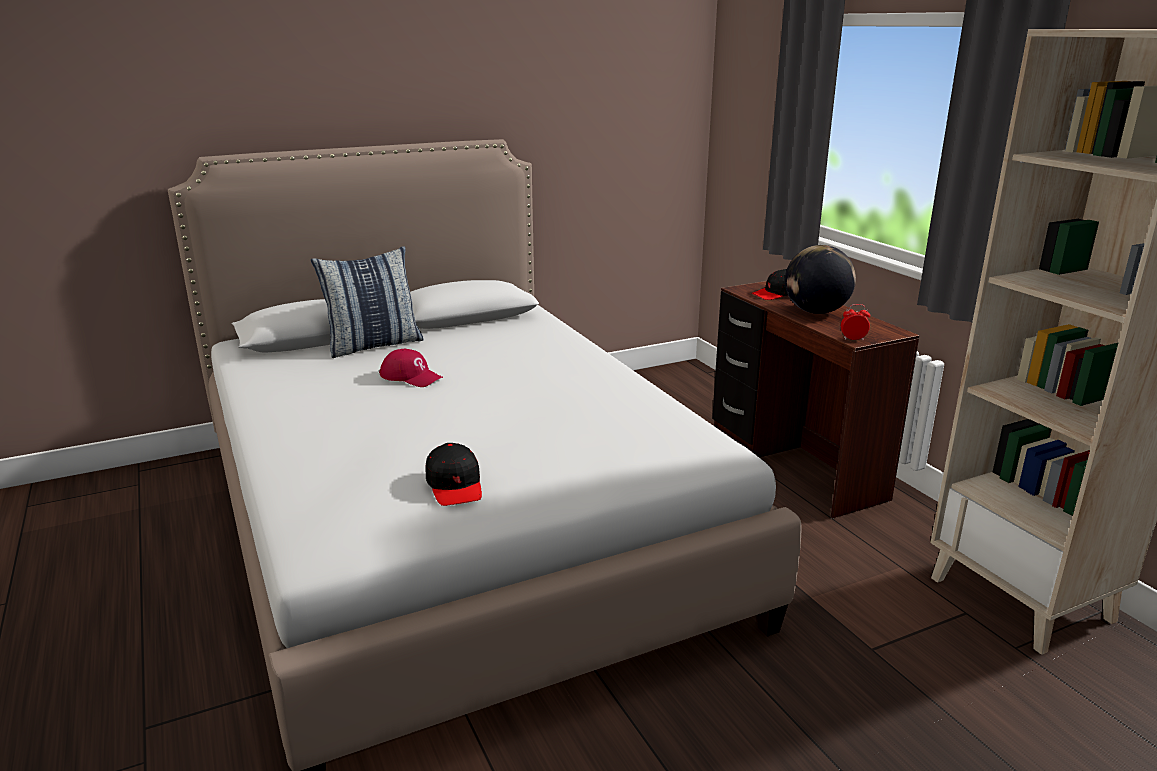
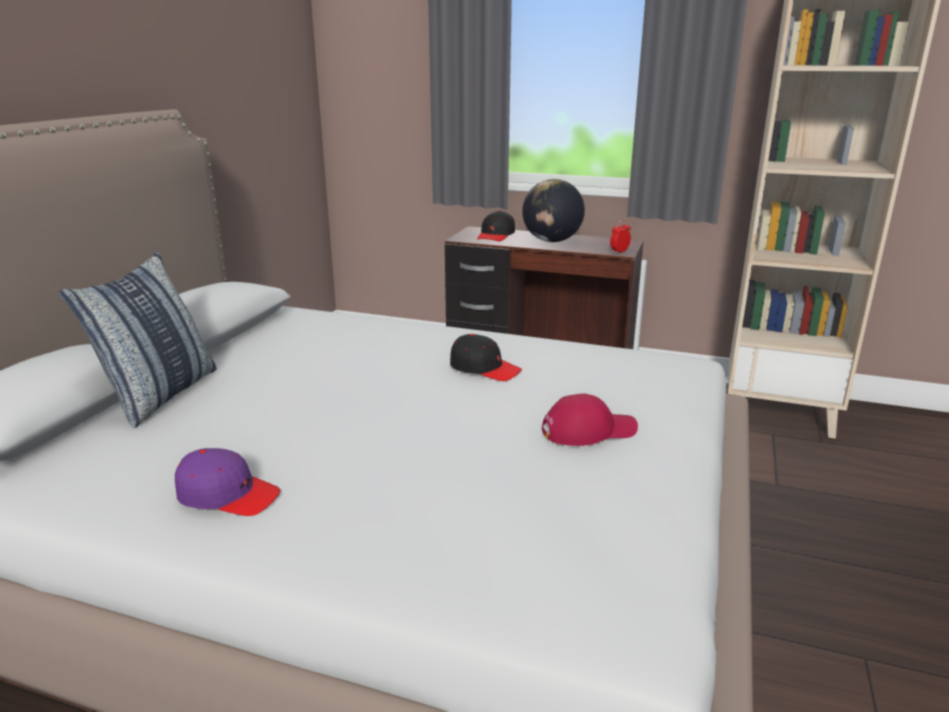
camera: 45 degrees left, 0 degrees up
(302, 407) = (228, 495): none -> purple cap
(411, 376) = (290, 408): red cap -> red cap (588, 430)
(455, 485) = (590, 484): black cap -> black cap (484, 368)

